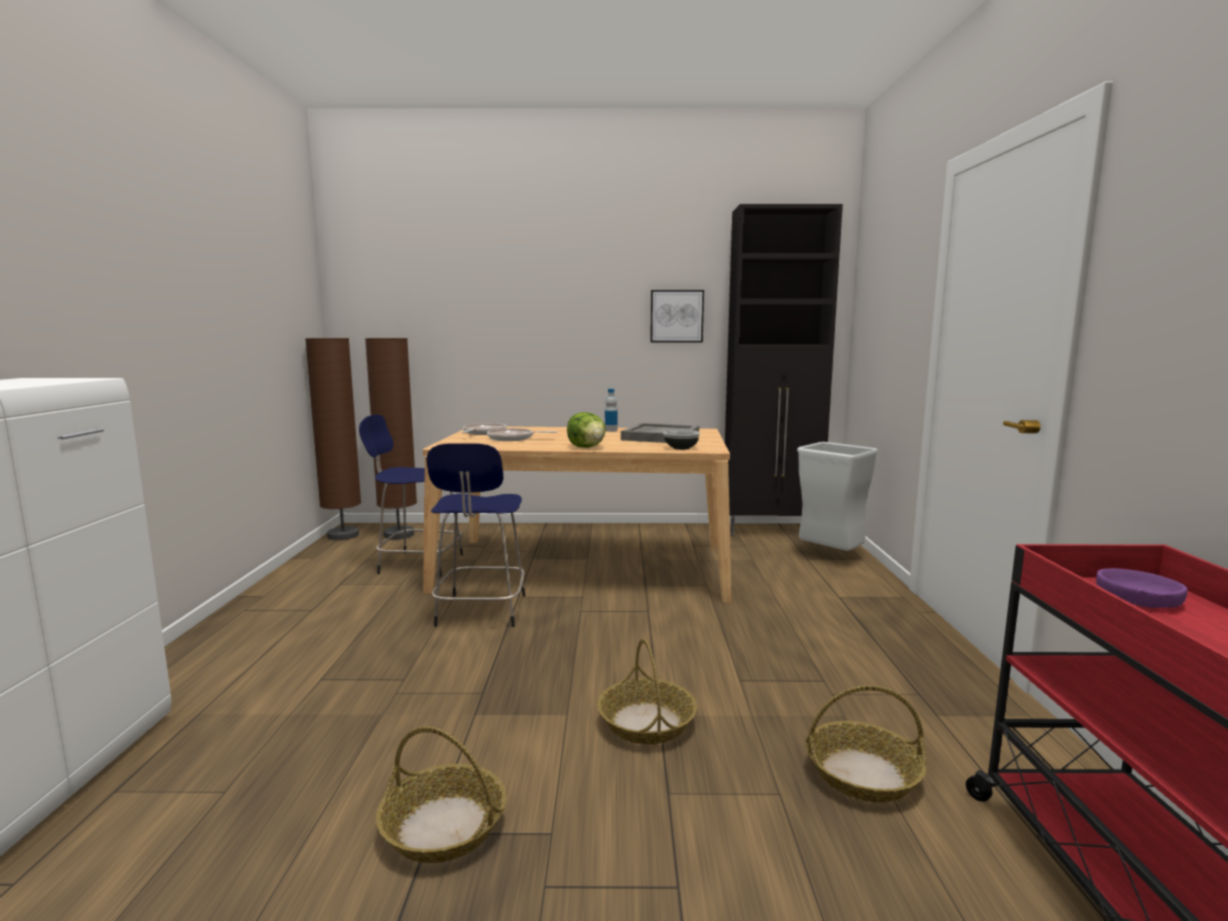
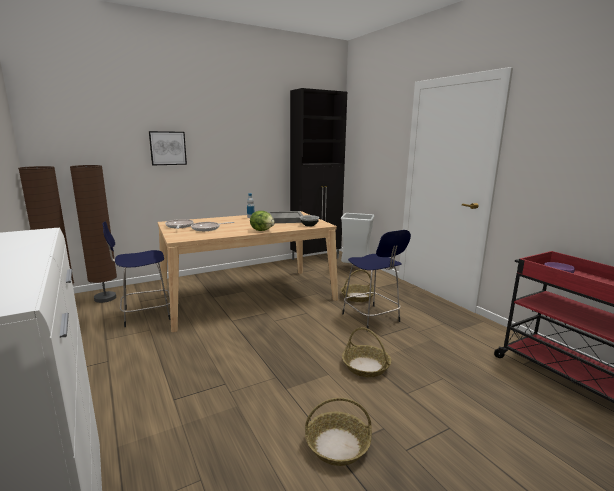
camera: 30 degrees left, 5 degrees up
(481, 612) = (221, 334): blue stool -> blue stool (372, 318)
(676, 316) = (263, 148): picture -> picture (168, 148)
(863, 773) = (459, 360): basket -> basket (357, 297)

